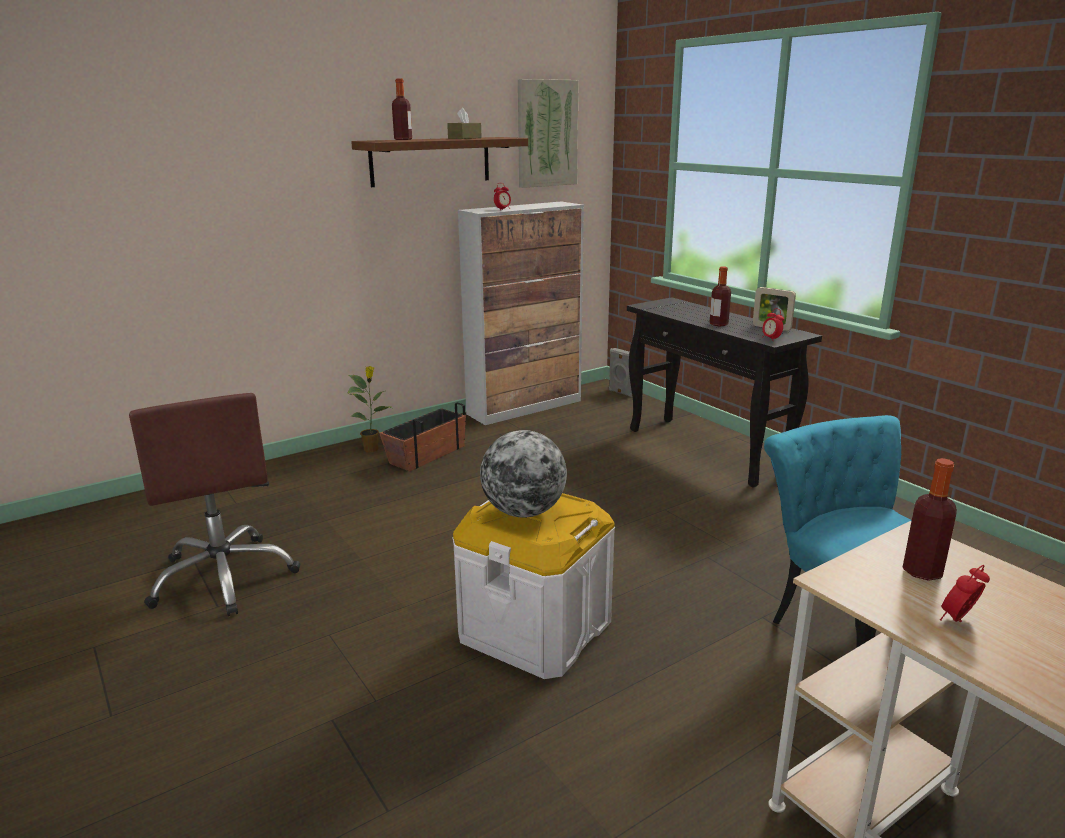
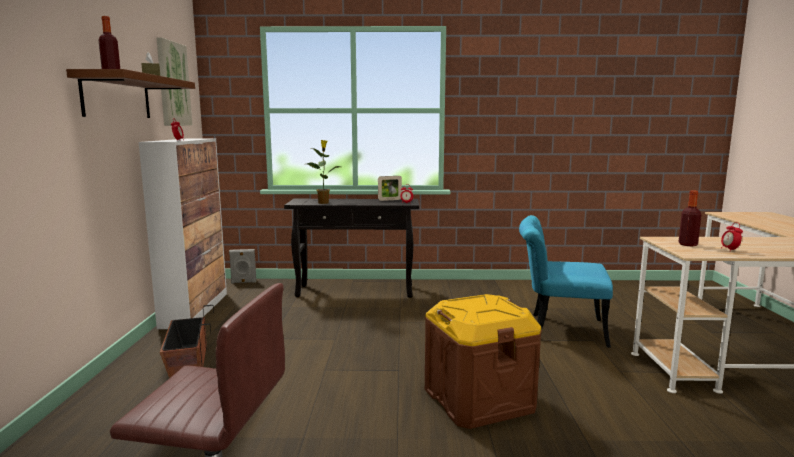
camera: 55 degrees left, 10 degrees down
(372, 449) = (127, 380): potted plant -> potted plant (324, 203)
(524, 512) = (480, 310): globe -> none
(535, 629) = (479, 399): white storage box -> brown storage box
(718, 324) = (363, 203): bottle -> none

